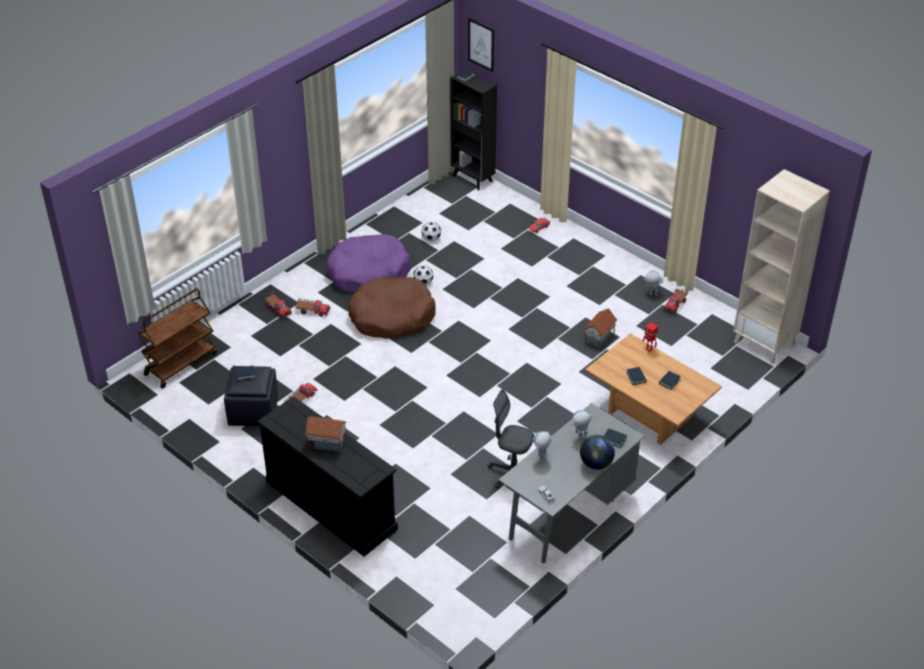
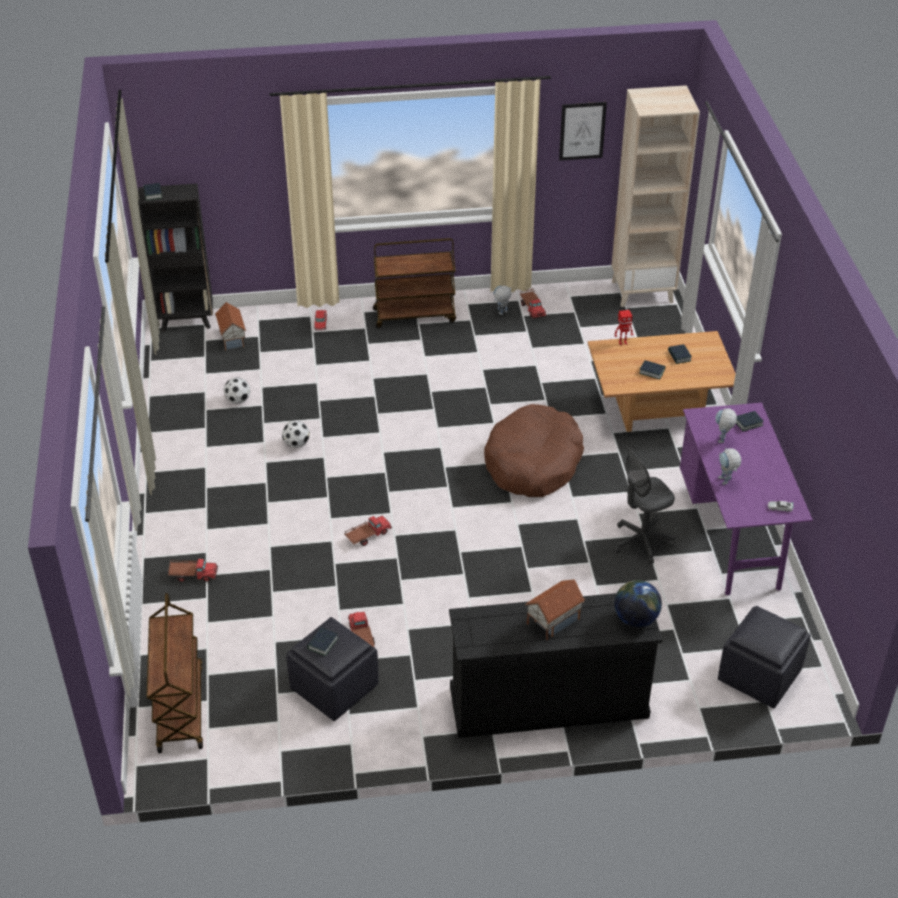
camera: 50 degrees left, 0 degrees up
(312, 311) = (232, 549): toy truck -> toy truck (367, 535)
(368, 273) = (228, 474): purple dog bed -> none
(391, 316) = (318, 495): brown dog bed -> brown dog bed (533, 463)
(453, 591) = (760, 676): none -> black ottoman
(481, 44) = (158, 143): picture -> picture (582, 131)
(568, 514) = (732, 535): grey desk -> purple desk
(596, 463) = (769, 452): globe -> globe (635, 618)
(598, 259) = (415, 315): none -> brown cart
(599, 338) = (522, 378): toy house -> toy house (233, 338)

